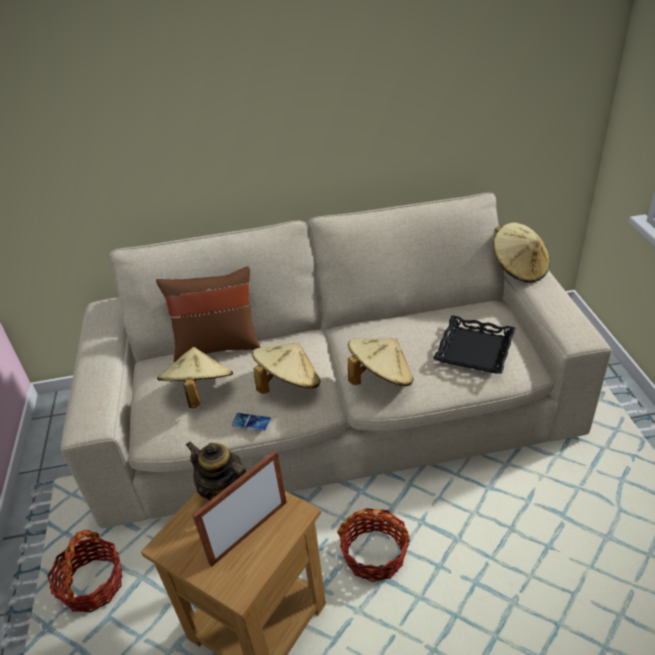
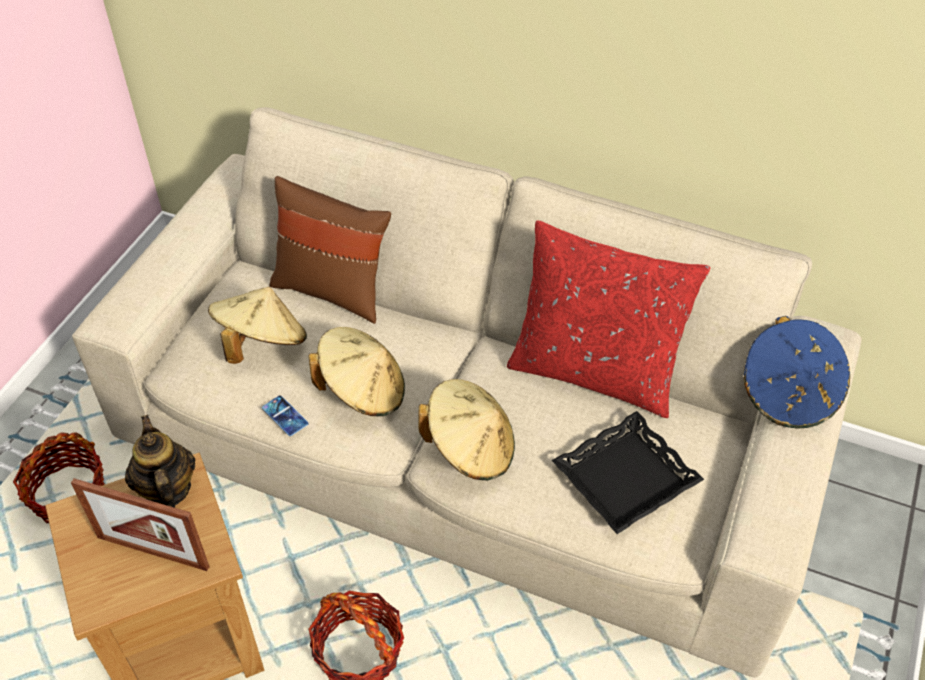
camera: 30 degrees right, 10 degrees up
(249, 532) = (153, 552): picture frame -> picture frame turned 150 degrees counterclockwise
(407, 313) = (595, 372): none -> red pillow
(519, 269) = (789, 394): beige hat -> blue hat

